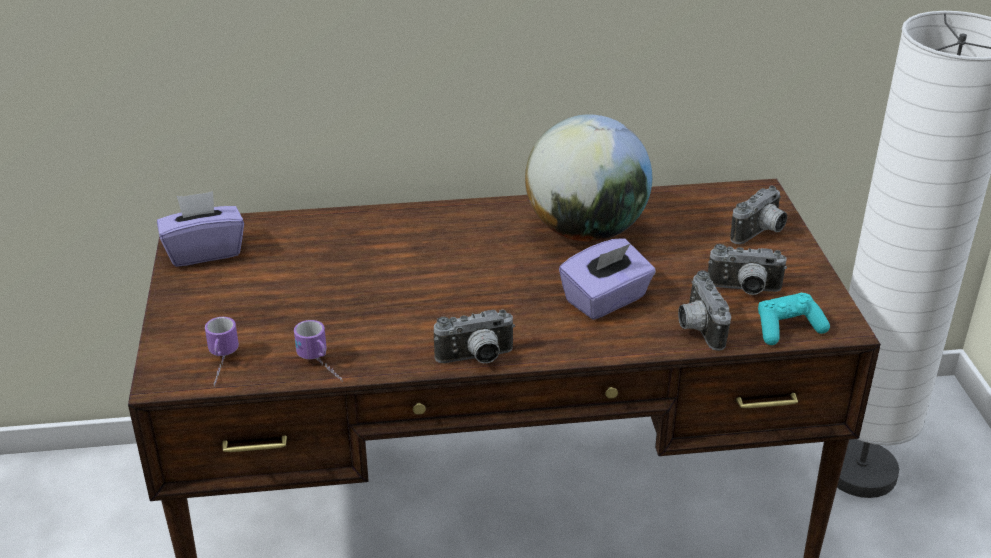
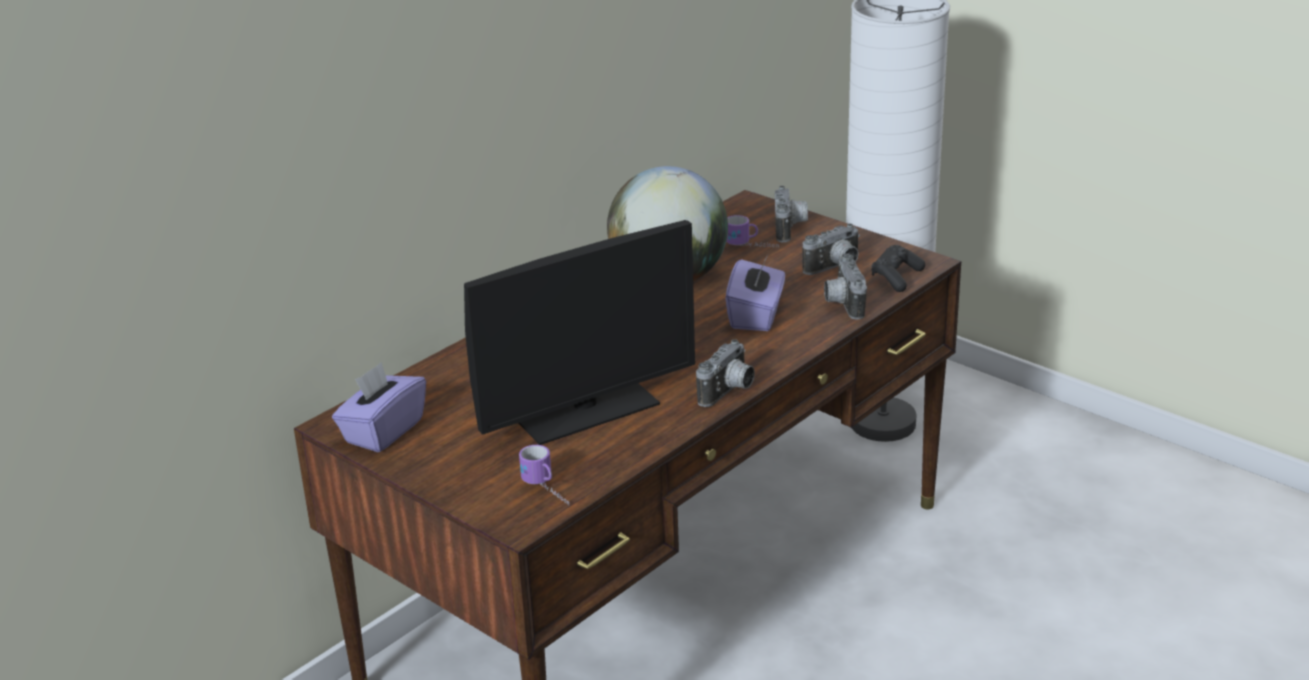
camera: 40 degrees left, 5 degrees down
(322, 367) = (627, 452): mug -> mug (751, 247)
(351, 312) = (586, 410): none -> monitor
(697, 328) = (842, 304): camera -> camera turned 45 degrees clockwise
(787, 328) = (896, 278): turquoise game controller -> black game controller

